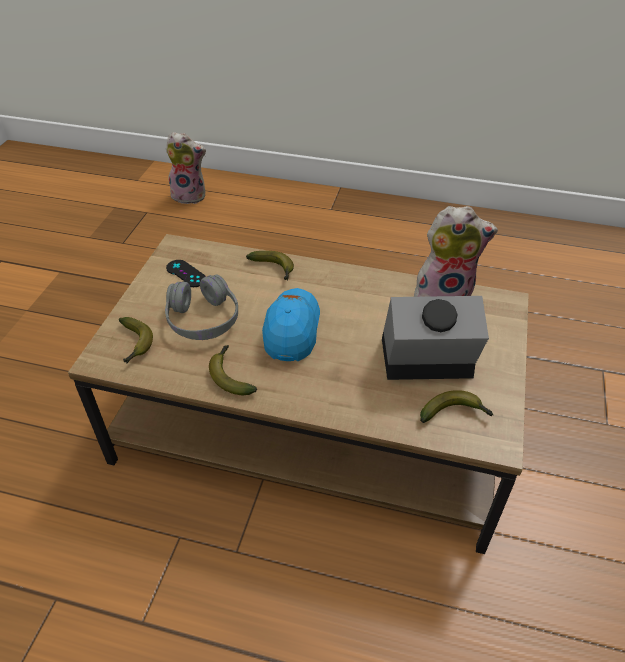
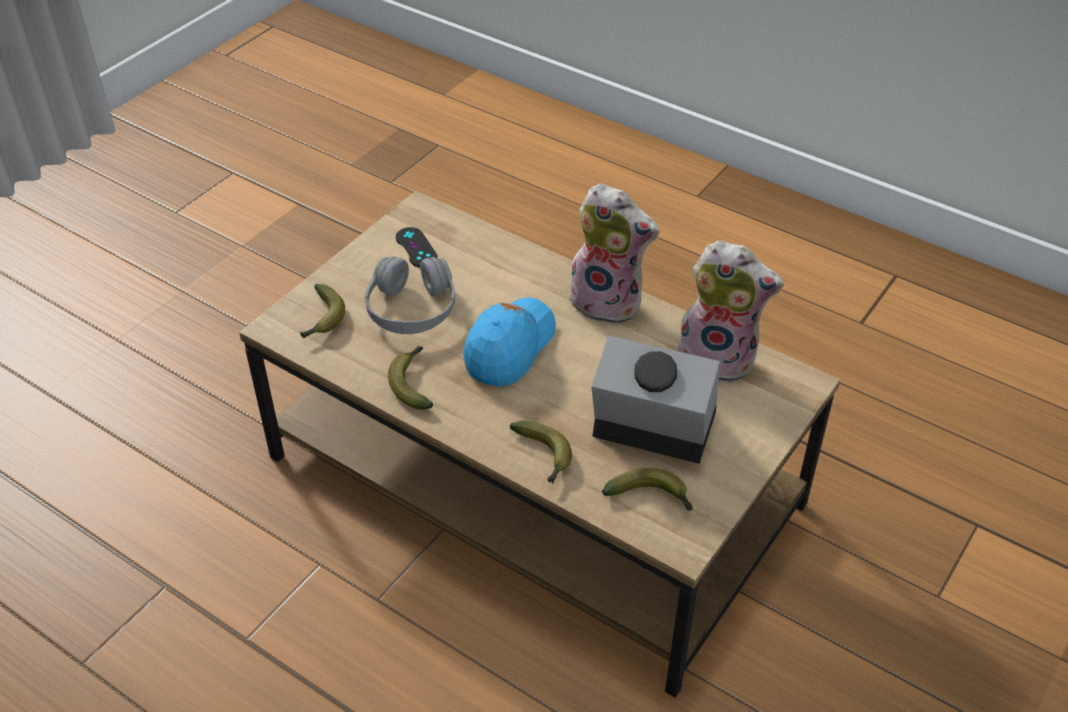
camera: 20 degrees right, 0 degrees up
(190, 195) = (507, 133): plush toy -> plush toy (609, 302)
(274, 269) = (525, 268): banana -> banana (544, 456)

